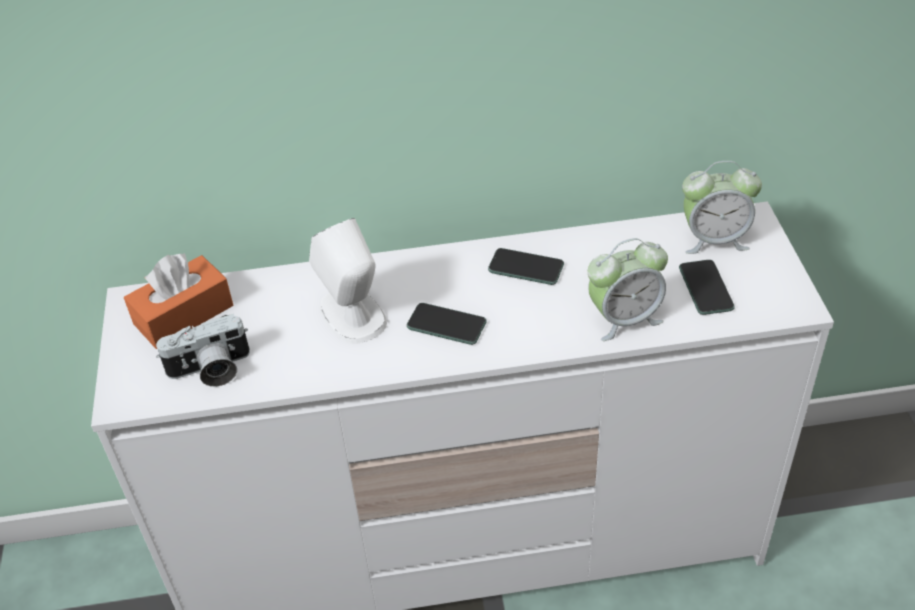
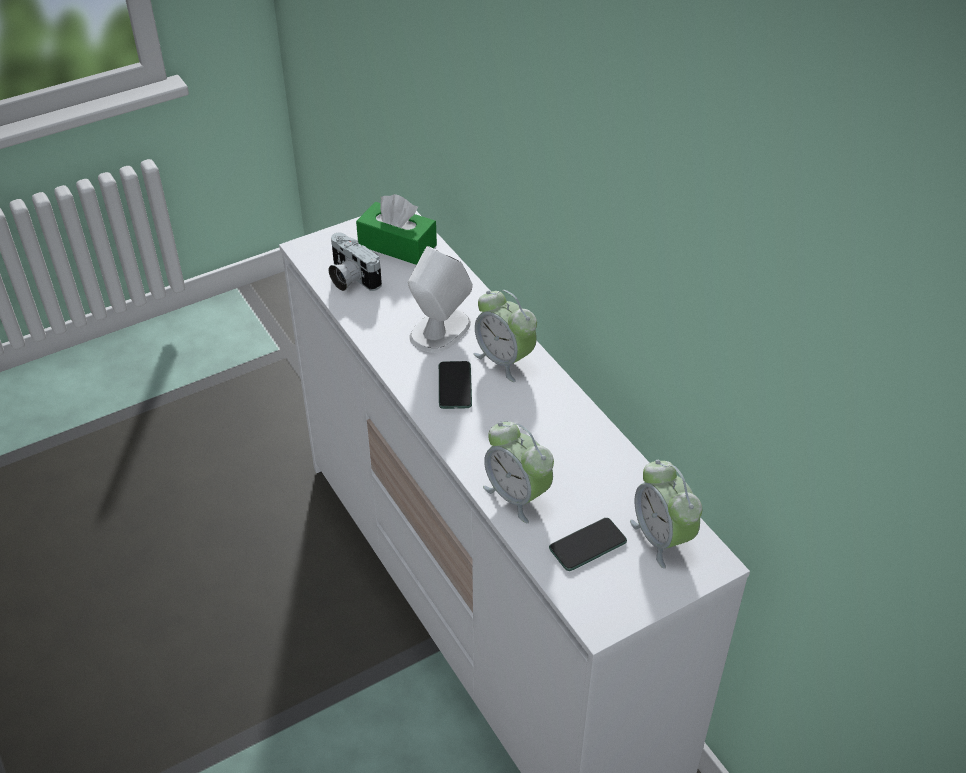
camera: 65 degrees right, 0 degrees up
(183, 315) = (397, 245): orange tissue box -> green tissue box
(430, 277) = (504, 360): none -> alarm clock
(526, 268) = (548, 415): phone -> none

